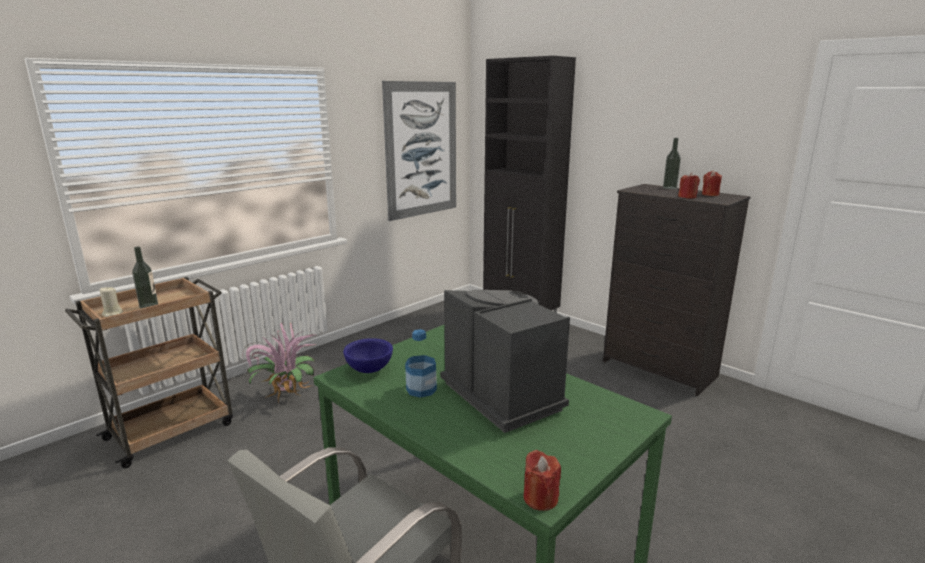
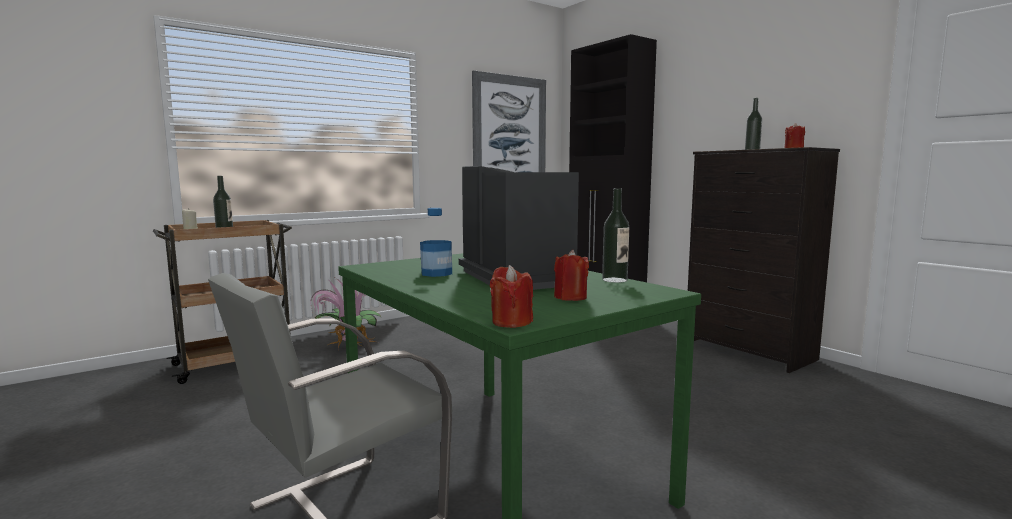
camera: 10 degrees right, 10 degrees down
(369, 370) = (394, 265): blue bowl -> none
(589, 392) = (614, 280): none -> bottle
(687, 197) = (766, 148): red candle -> red candle (570, 297)

